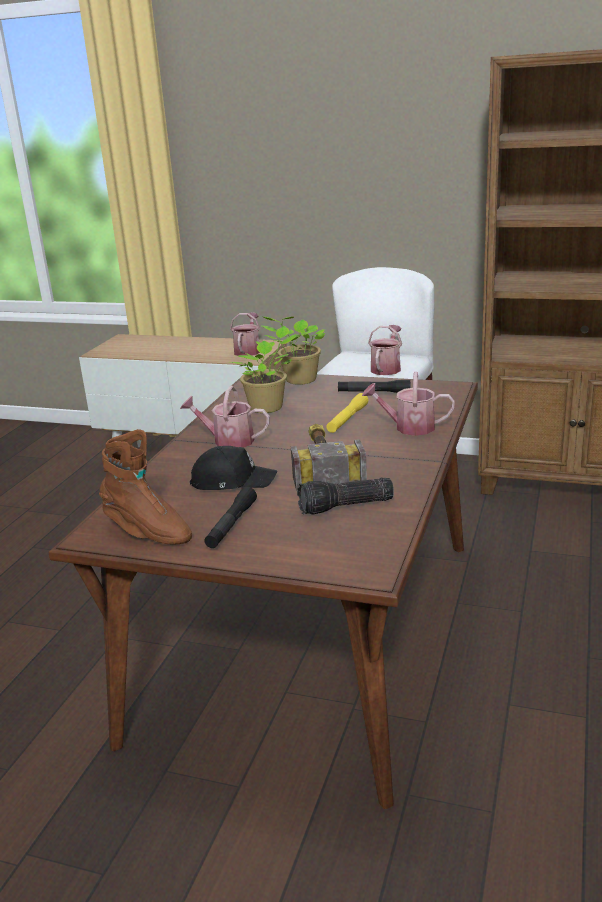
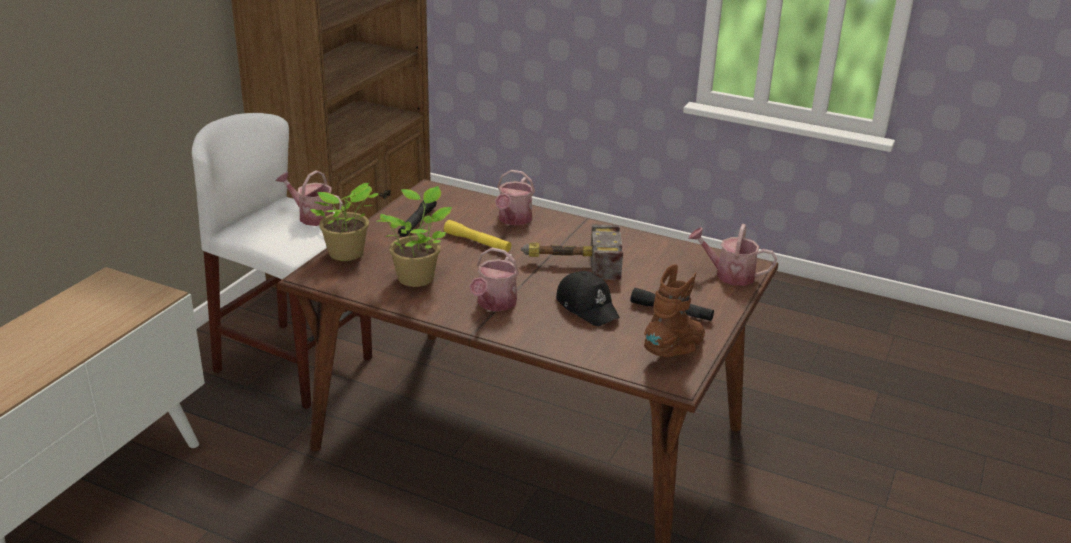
camera: 85 degrees left, 5 degrees up
(232, 481) = (587, 307): black cap -> black cap turned 135 degrees clockwise
(248, 350) = (119, 295): watering can -> watering can (729, 275)
(345, 507) = (654, 263): flashlight -> none

